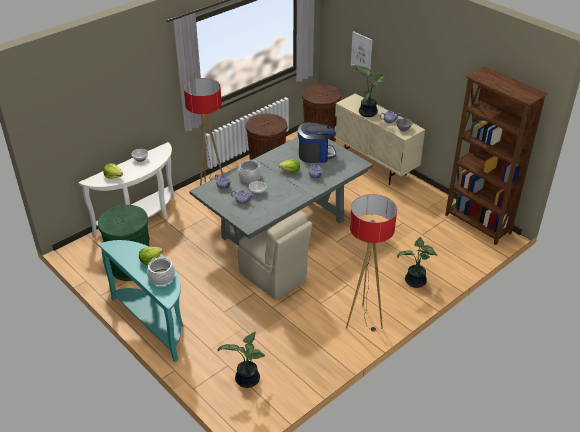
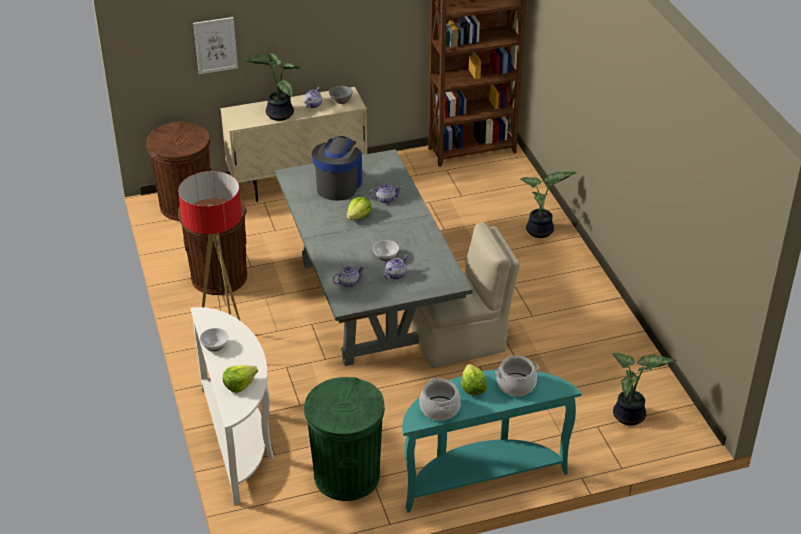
camera: 65 degrees left, 0 degrees up
(250, 177) = (345, 254): cooking pot -> cooking pot (440, 408)
(364, 321) = (582, 292): floor lamp -> none

